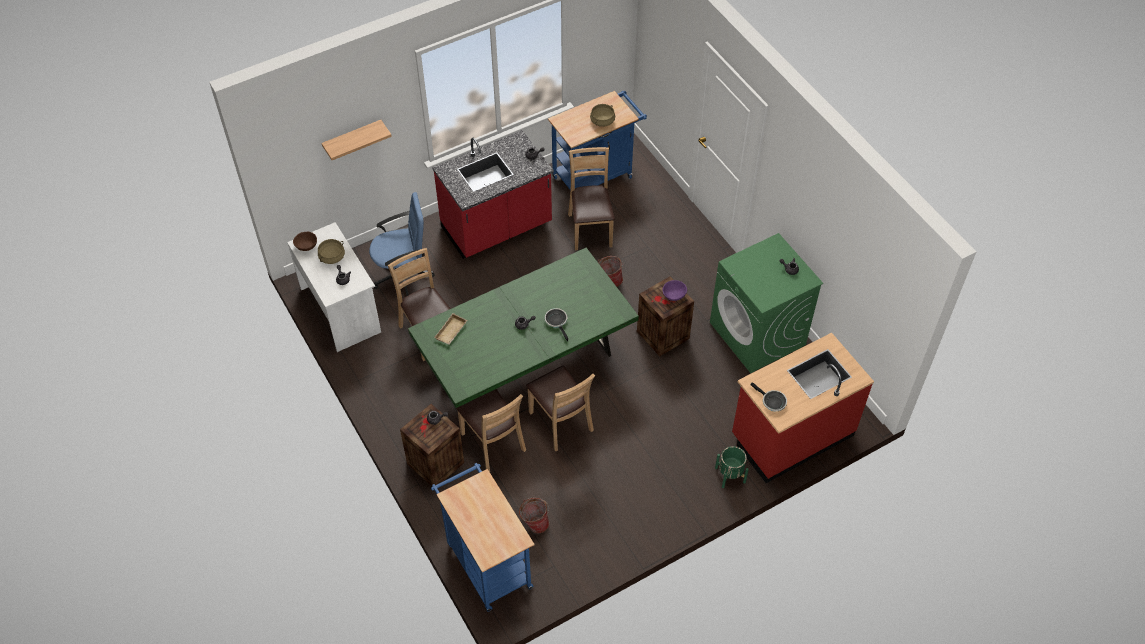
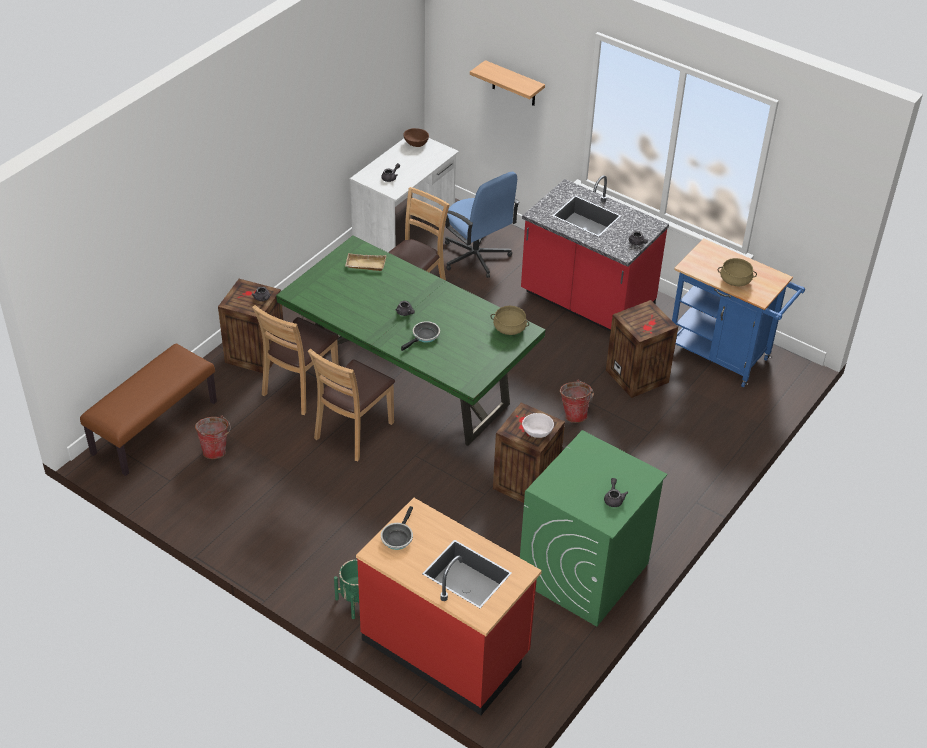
camera: 65 degrees right, 10 degrees down
(332, 257) = (413, 163): beige cooking pot -> beige cooking pot (509, 328)
(486, 561) = (154, 427): blue cart -> brown bench
(590, 229) = (638, 376): brown chair -> crate
(674, 295) = (538, 432): purple bowl -> white bowl

